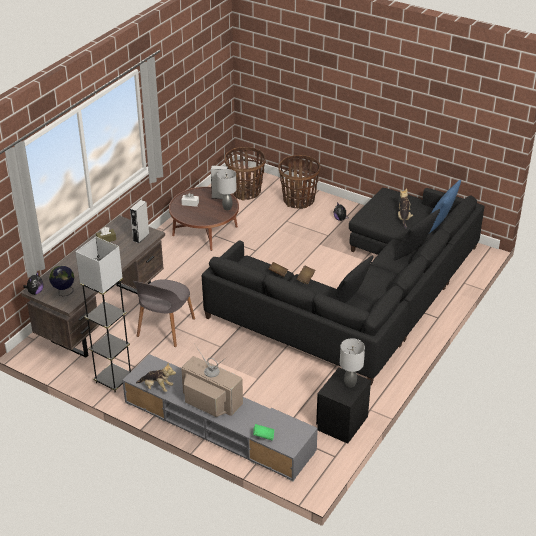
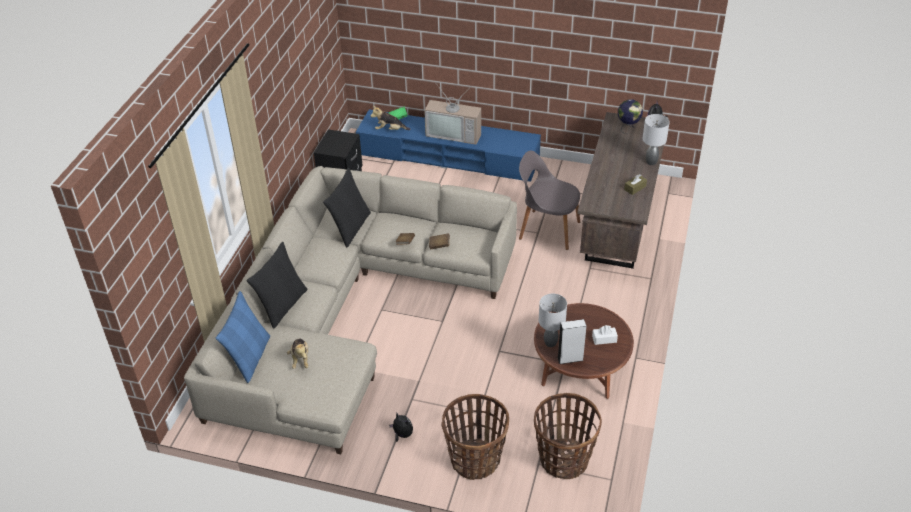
camera: 165 degrees right, 5 degrees up
(113, 380) = (563, 174): grey floor lamp -> none
(141, 237) = (599, 198): grey speaker -> none
(157, 387) = (506, 134): plush toy -> plush toy (390, 130)
(165, 328) = (547, 229): grey chair -> grey chair turned 75 degrees counterclockwise
(218, 426) = (448, 157): grey tv stand -> blue tv stand
(350, 384) = (331, 146): grey table lamp -> grey table lamp (651, 162)
(362, 296) = (346, 312): black sofa -> beige sofa

